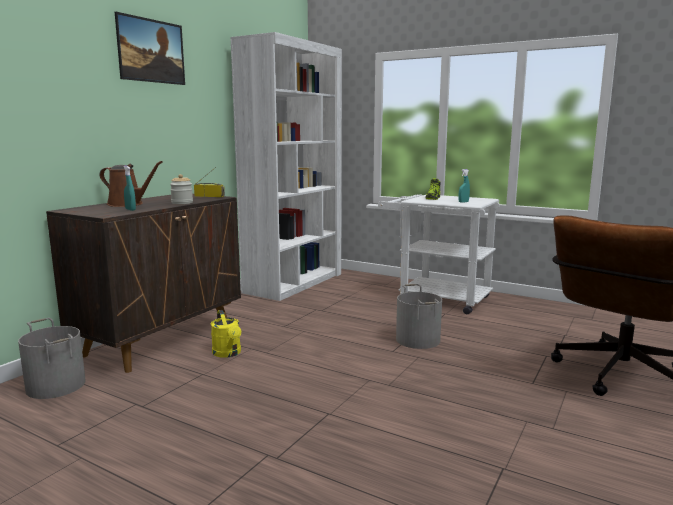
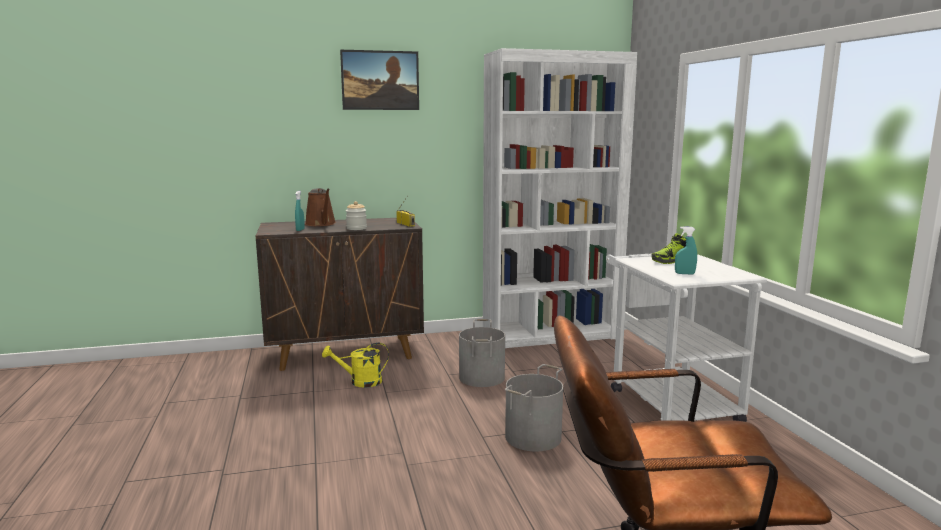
camera: 45 degrees right, 0 degrees up
(55, 386) = (233, 363): grey bucket -> grey bucket (481, 377)
(228, 353) = (360, 382): yellow watering can -> yellow watering can turned 60 degrees clockwise

